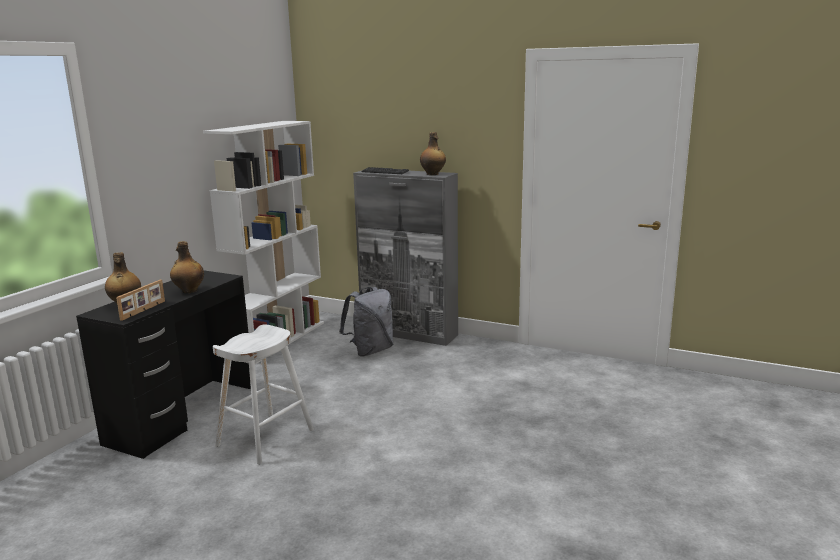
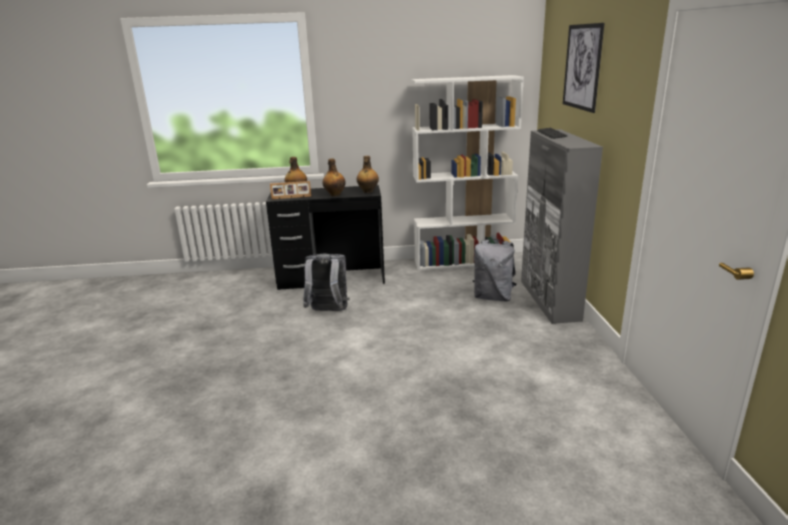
camera: 60 degrees right, 5 degrees up
(265, 437) = (328, 312): white stool -> grey backpack
(394, 107) = (582, 67): none -> picture
(433, 174) = (573, 143): bottle -> bottle (368, 191)

